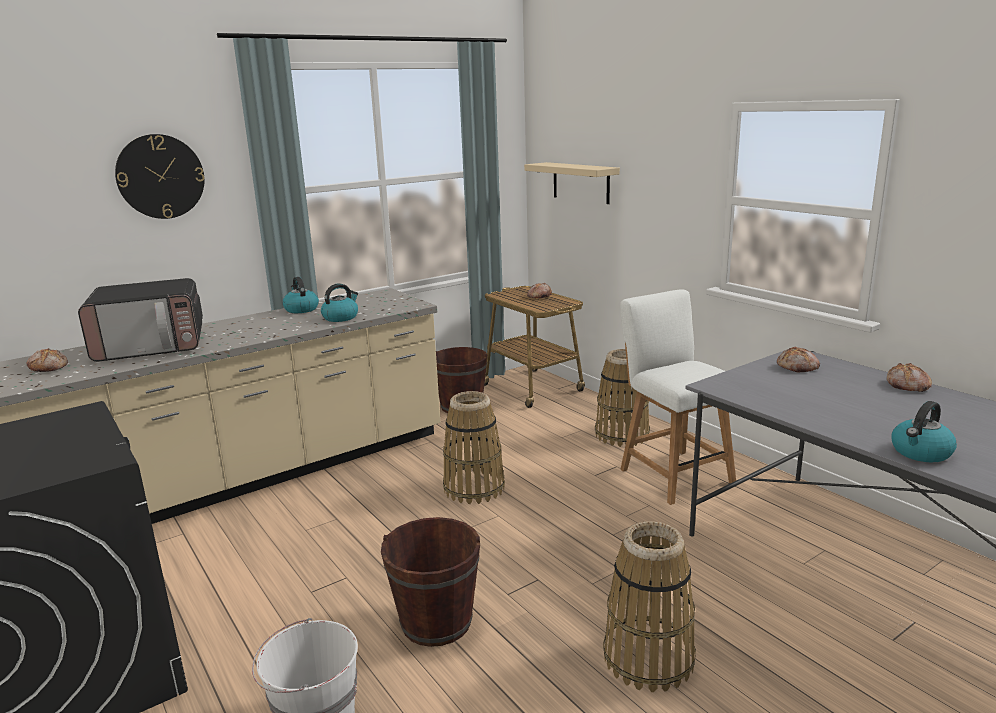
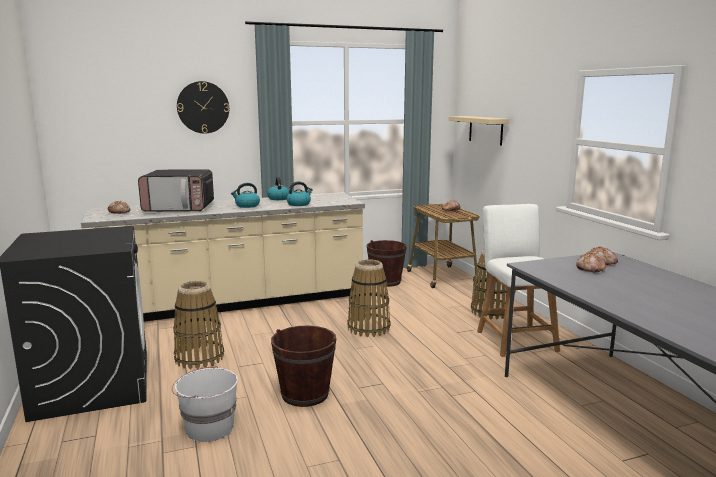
camera: 15 degrees right, 5 degrees down
(648, 658) = (432, 437): basket -> basket (199, 358)
(907, 385) = (678, 280): bread -> bread (590, 269)
(920, 453) = (647, 315): kettle -> kettle (247, 206)

